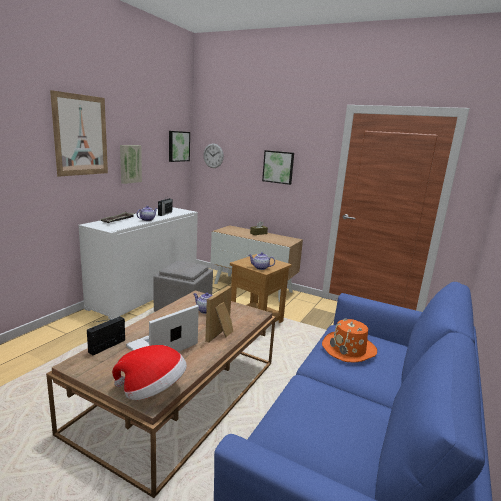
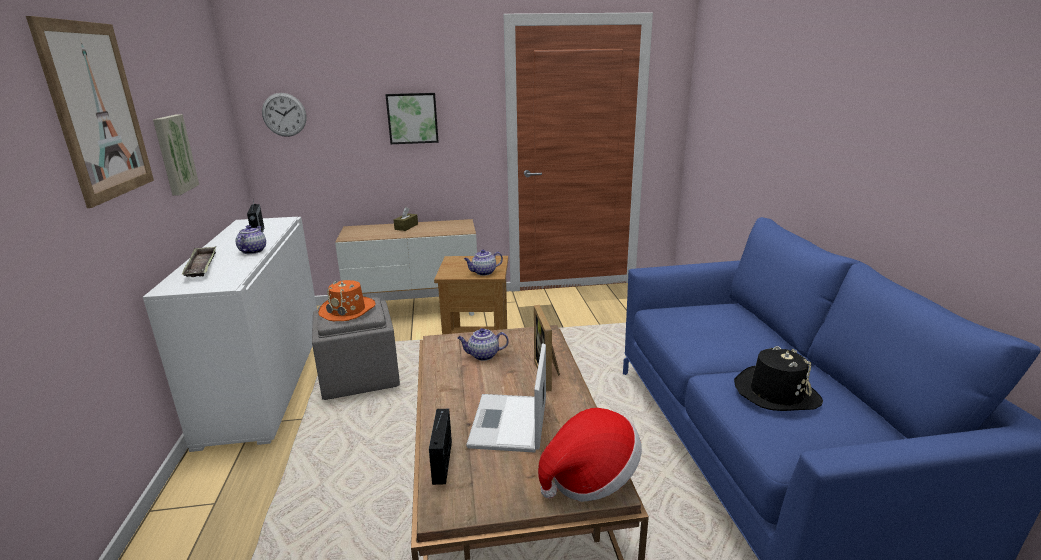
camera: 35 degrees left, 5 degrees up
(178, 146) = (219, 106): picture -> none
(326, 409) = (776, 392): none -> black hat
(349, 349) = (701, 327): orange hat -> orange hat (348, 310)

